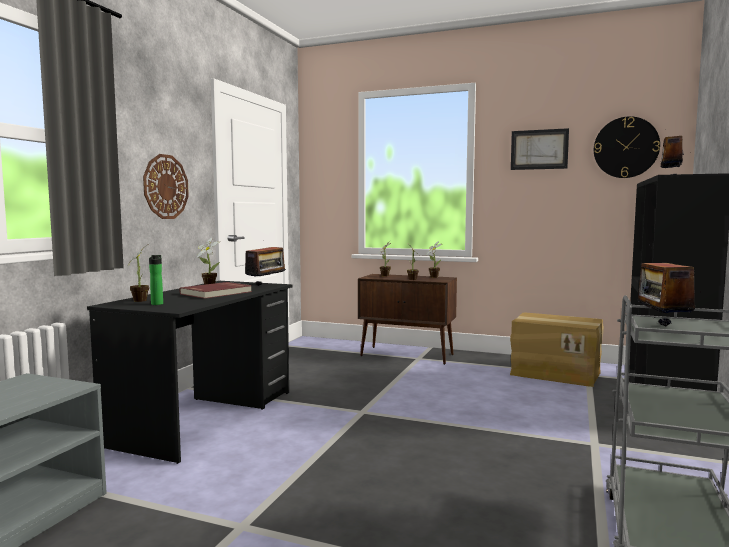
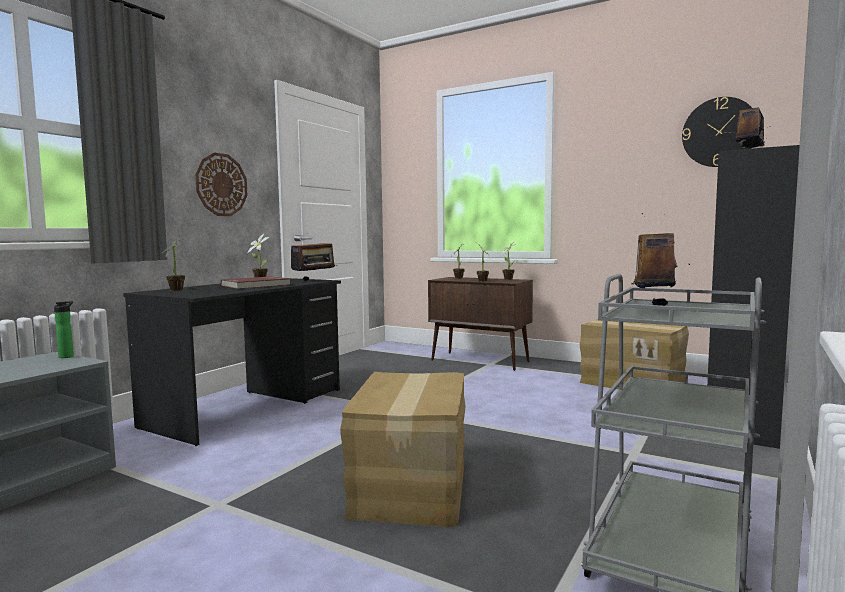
camera: 10 degrees right, 0 degrees up
(157, 304) = (187, 292): bottle -> bottle (67, 356)
(420, 492) = (413, 487): none -> cardboard box
(539, 149) = (622, 140): picture -> none

